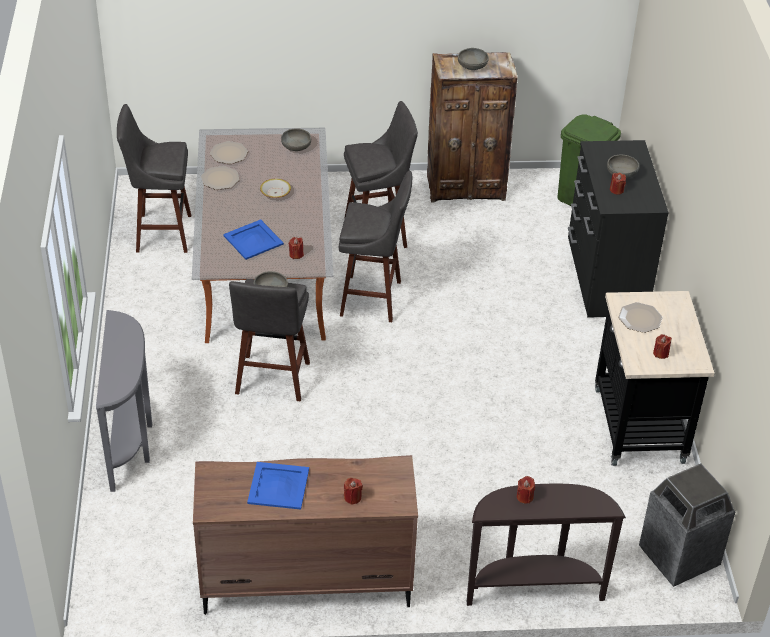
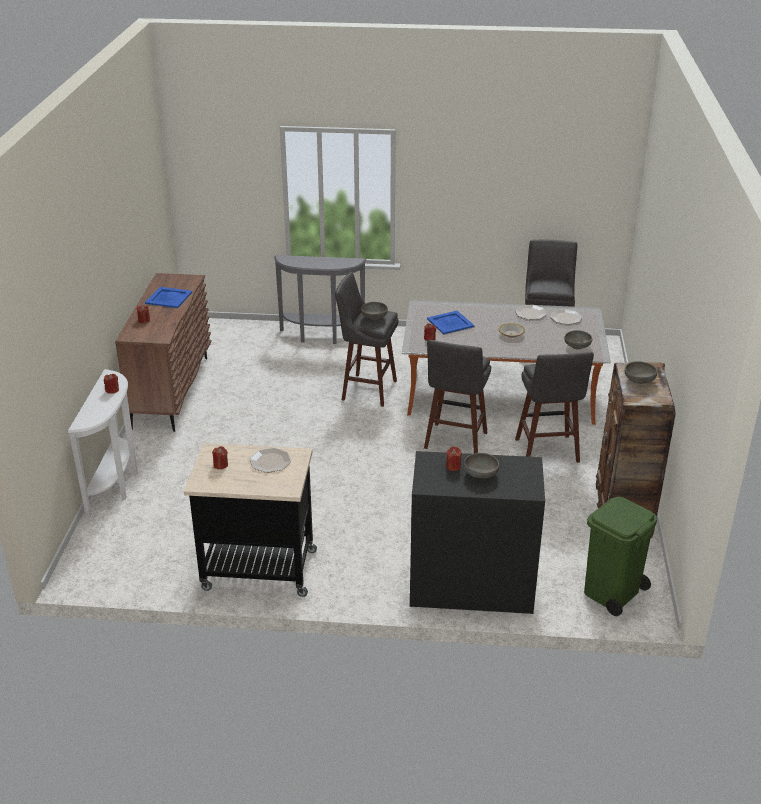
camera: 100 degrees right, 10 degrees down
(533, 588) = (116, 484): brown console table -> white console table
(678, 557) = (105, 565): trash can -> none

